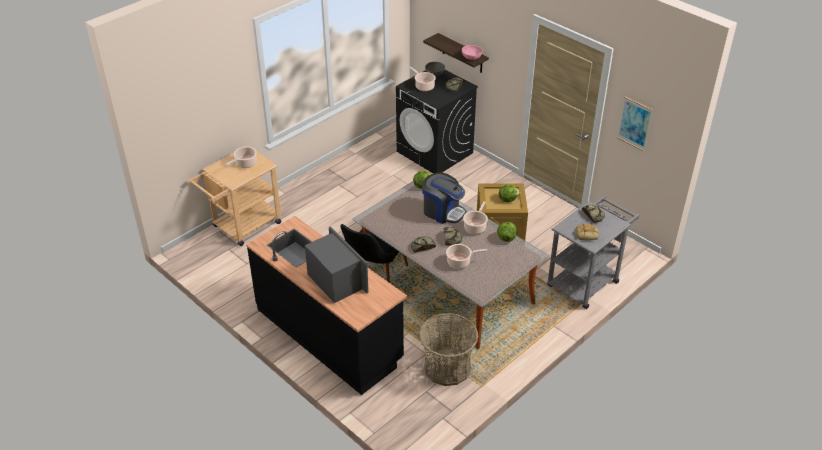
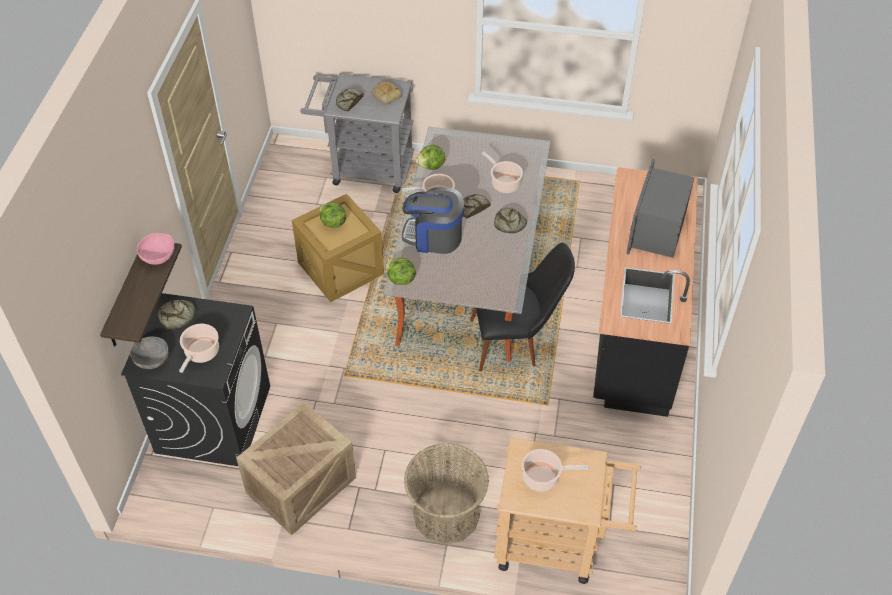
camera: 125 degrees left, 10 degrees up
(366, 164) = (300, 486): none -> crate
(443, 211) = (434, 237): coffee machine -> coffee machine turned 75 degrees counterclockwise
(447, 367) = (581, 214): basket -> basket (446, 514)
(634, 123) = (231, 44): picture -> none

